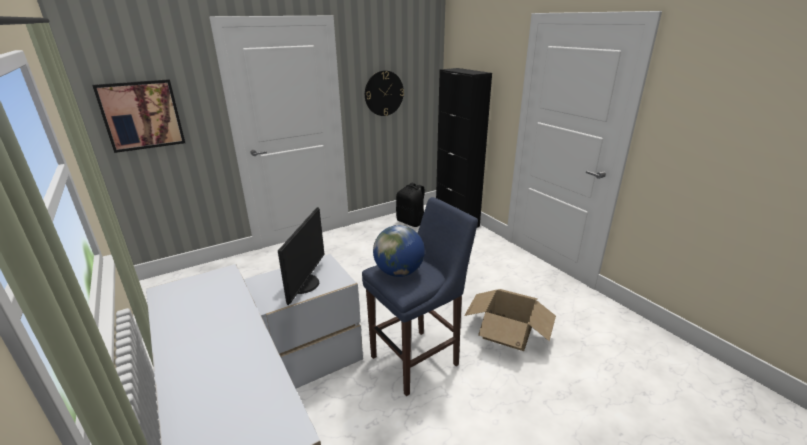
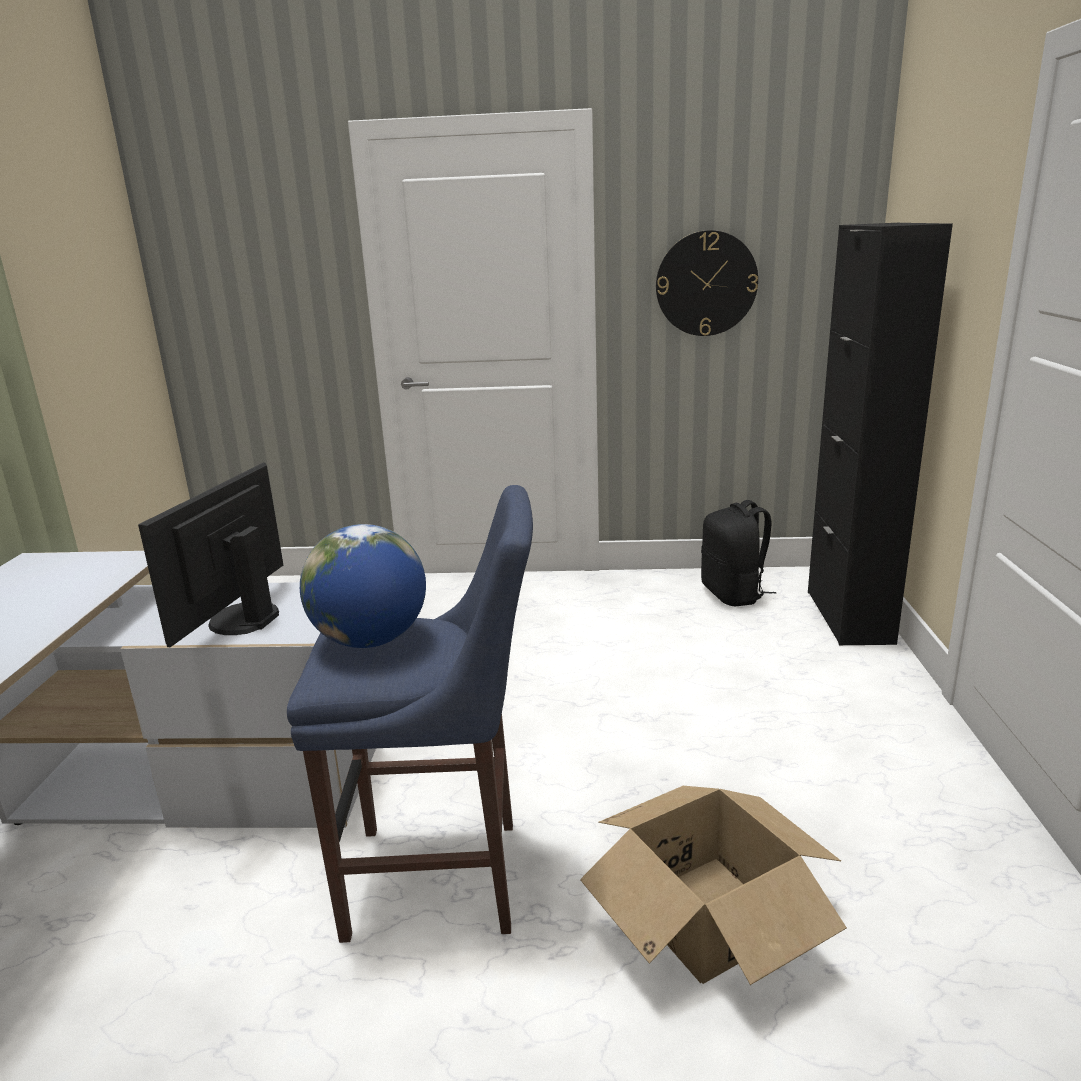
camera: 35 degrees right, 5 degrees down
(141, 115) = (231, 294): picture -> none
(304, 284) = (241, 619): monitor -> monitor turned 150 degrees clockwise

